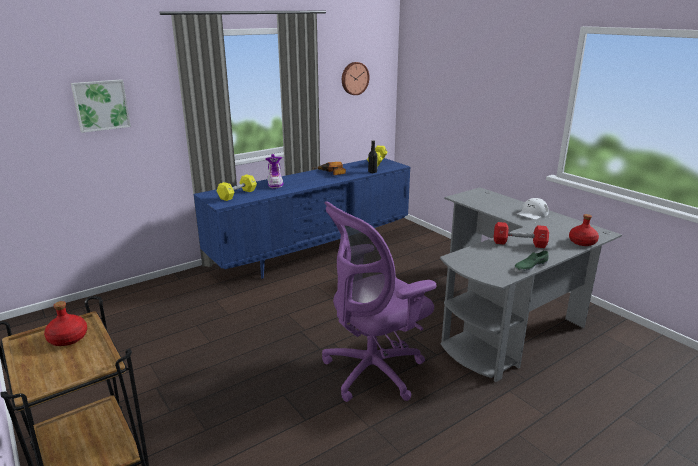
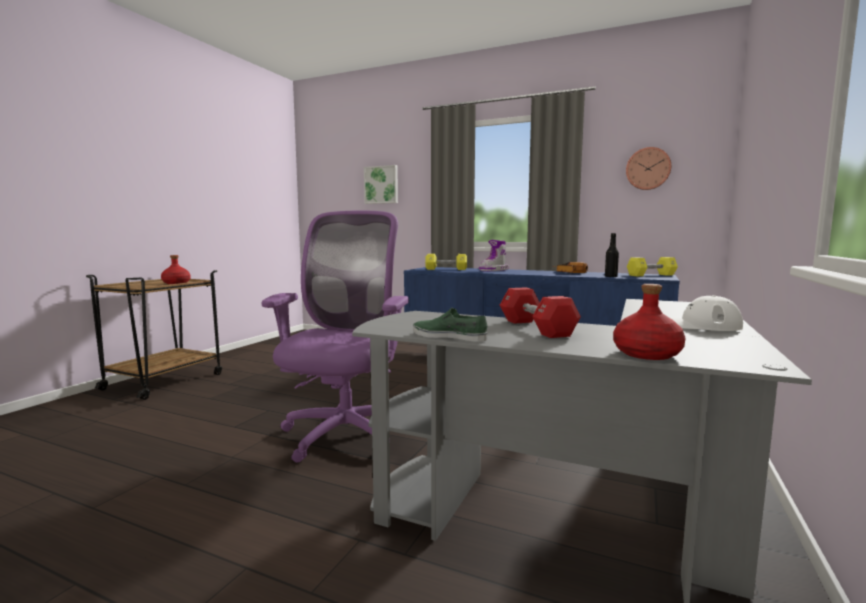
camera: 60 degrees right, 15 degrees down
(377, 367) = (343, 437): purple office chair -> purple office chair turned 75 degrees clockwise

